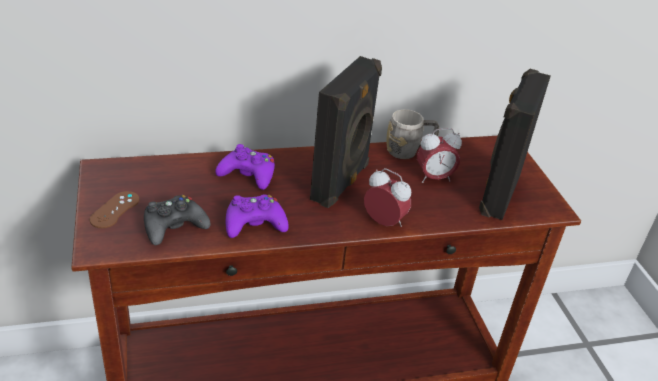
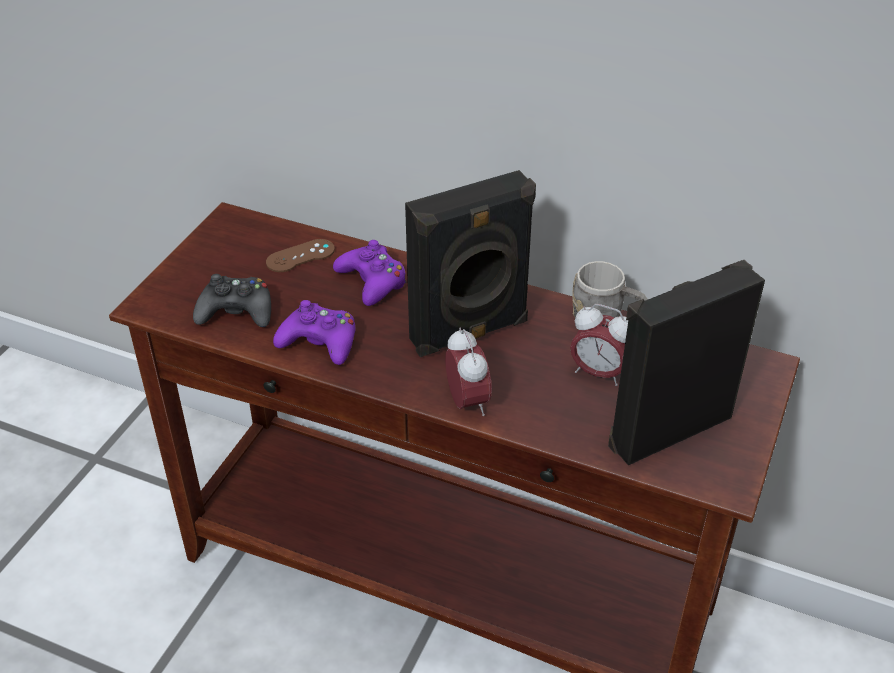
camera: 40 degrees right, 5 degrees up
(115, 210) = (199, 270): brown game controller -> brown game controller (300, 256)

